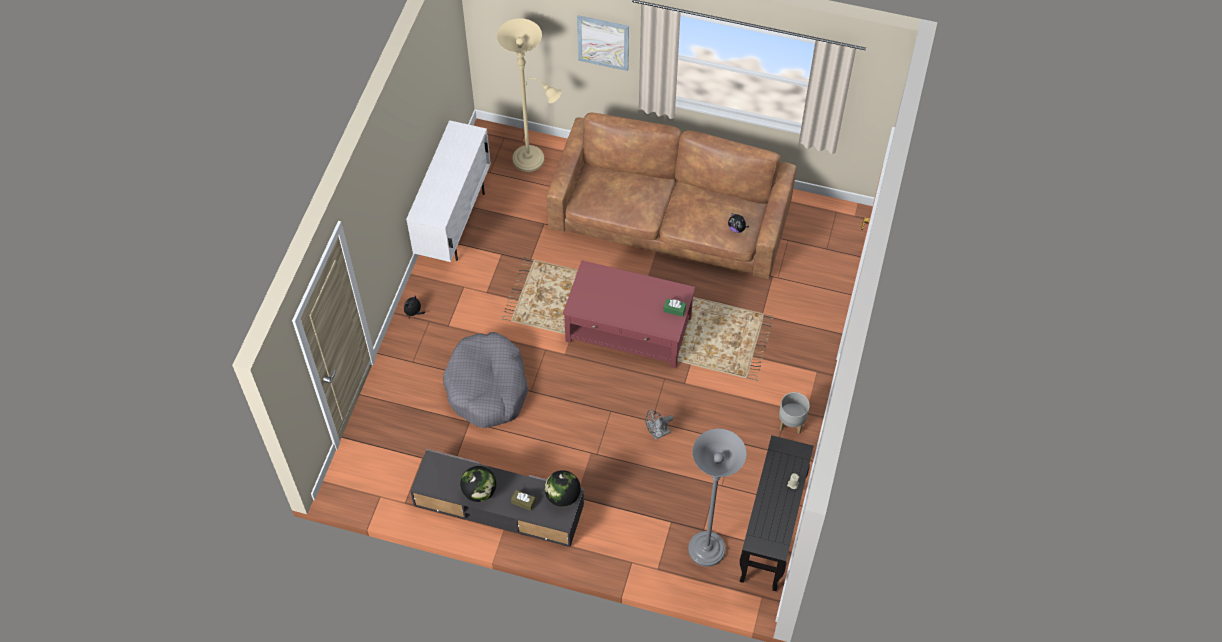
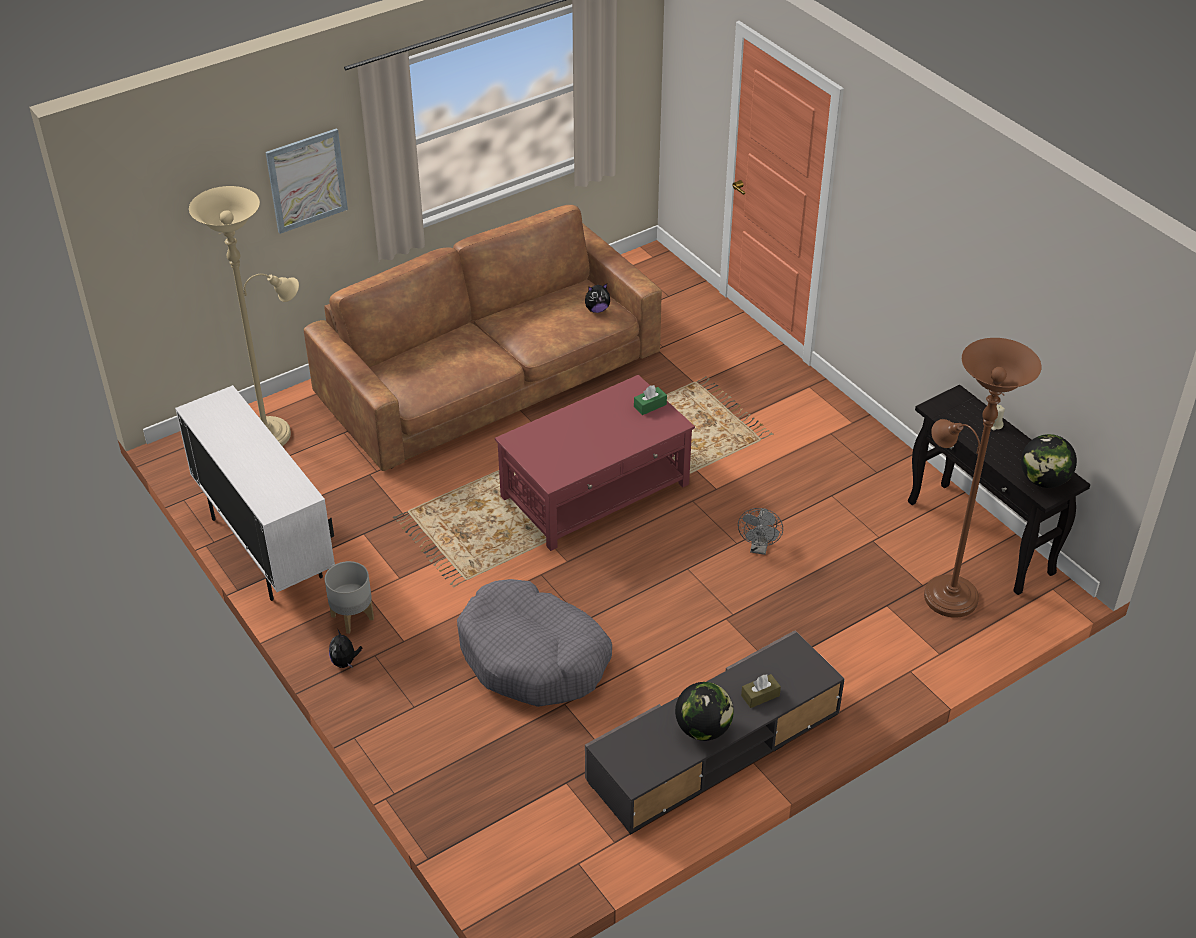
camera: 50 degrees left, 15 degrees down
(563, 496) = (787, 654): globe -> globe (1043, 480)
(708, 544) = (946, 592): grey floor lamp -> brown floor lamp
(791, 423) = (852, 441): grey planter -> grey planter (352, 617)

